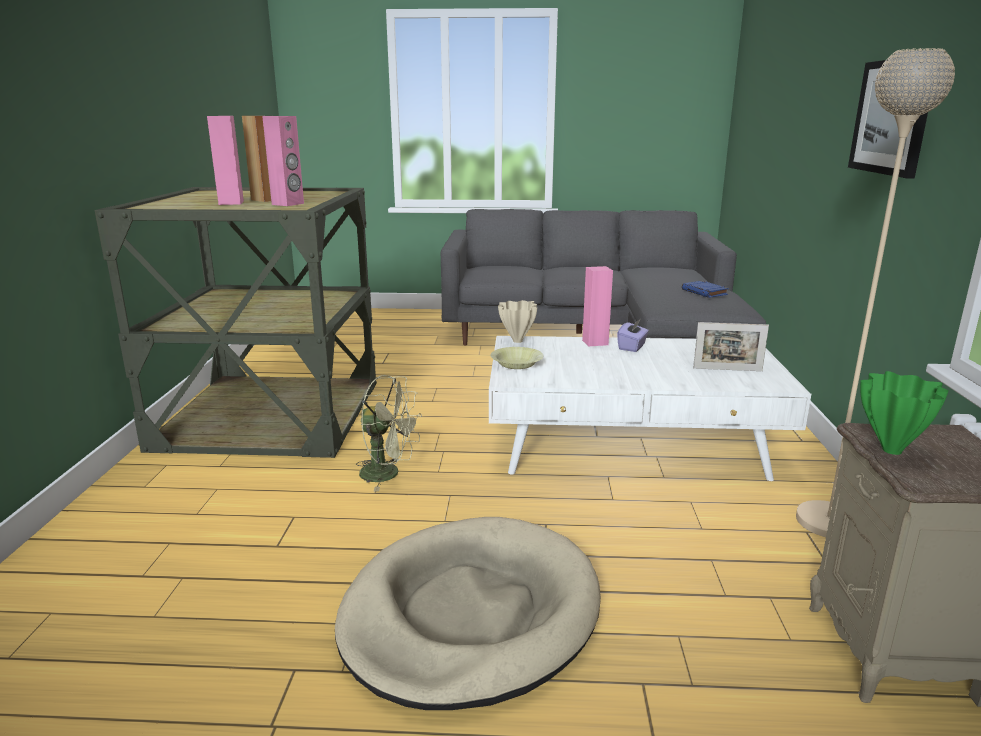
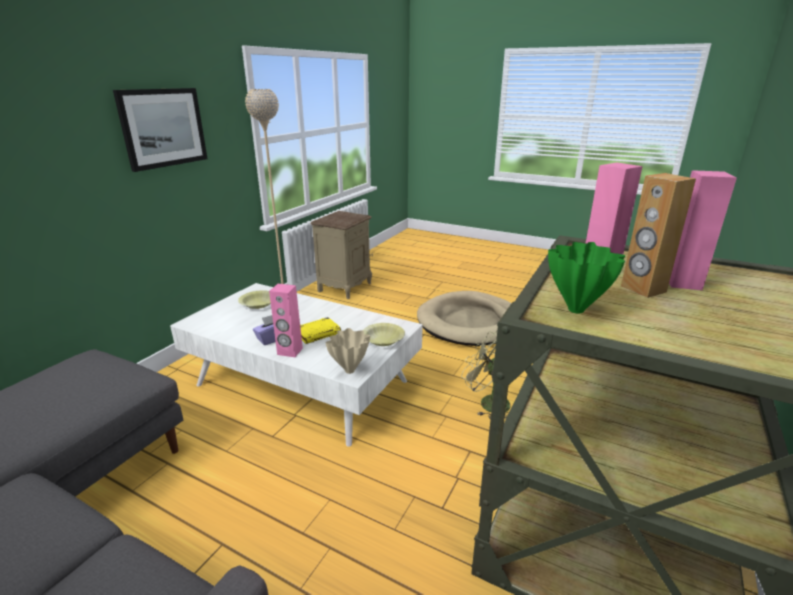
camera: 155 degrees left, 5 degrees up
(596, 358) = (318, 333): none -> yellow book
(705, 292) = (58, 379): blue book -> none
(727, 369) = (258, 304): picture frame -> yellow bowl
(891, 450) = (350, 220): green vase -> green vase (575, 310)

